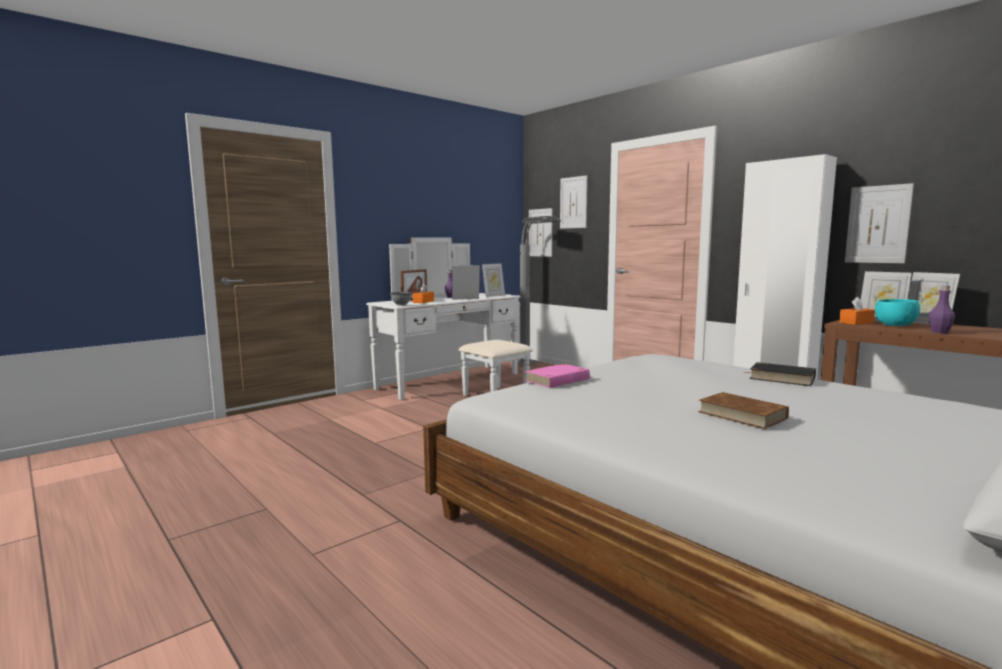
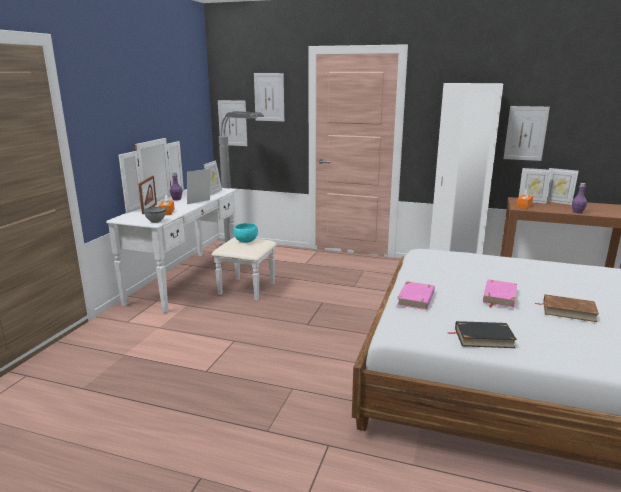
camera: 30 degrees left, 10 degrees up
(666, 392) = (499, 296): none -> pink book
(781, 378) = (532, 265): black book -> black book (483, 338)
(894, 325) = (547, 207): turquoise bowl -> turquoise bowl (246, 241)

